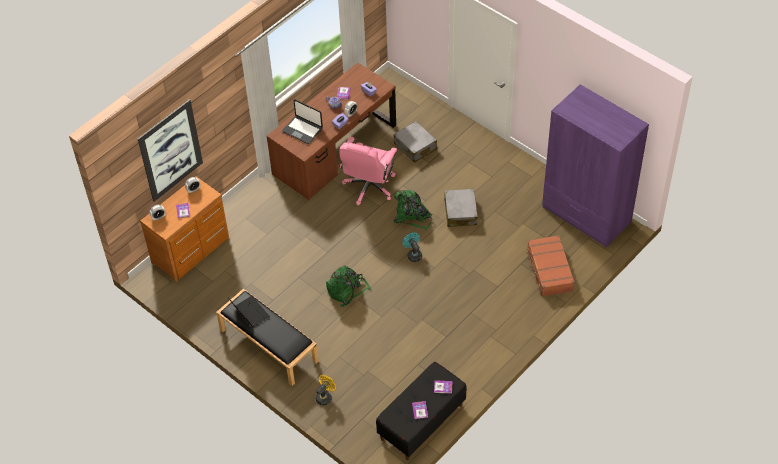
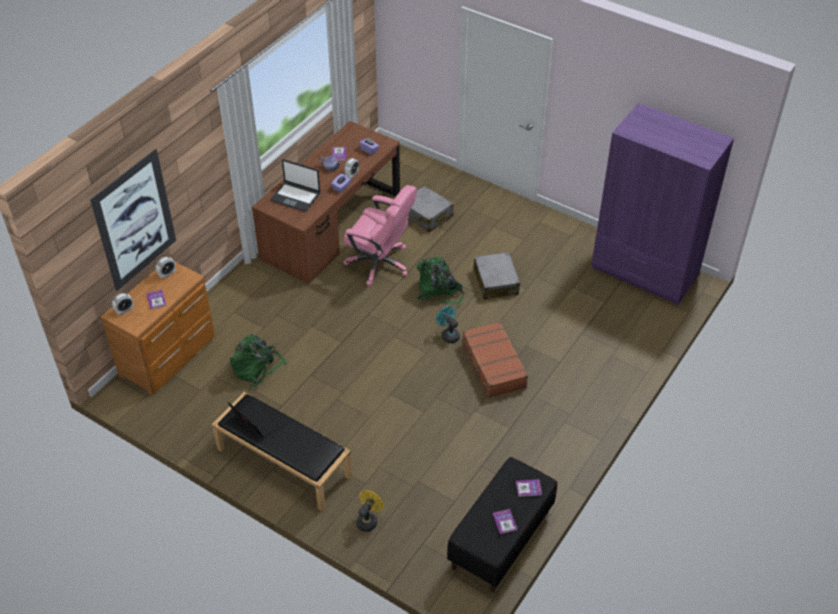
camera: 10 degrees left, 5 degrees down
(347, 290) = (374, 384): green backpack -> green backpack (257, 368)
(369, 187) = (380, 263): pink office chair -> pink office chair turned 75 degrees counterclockwise
(549, 270) = (617, 337): brown suitcase -> brown suitcase (493, 366)

